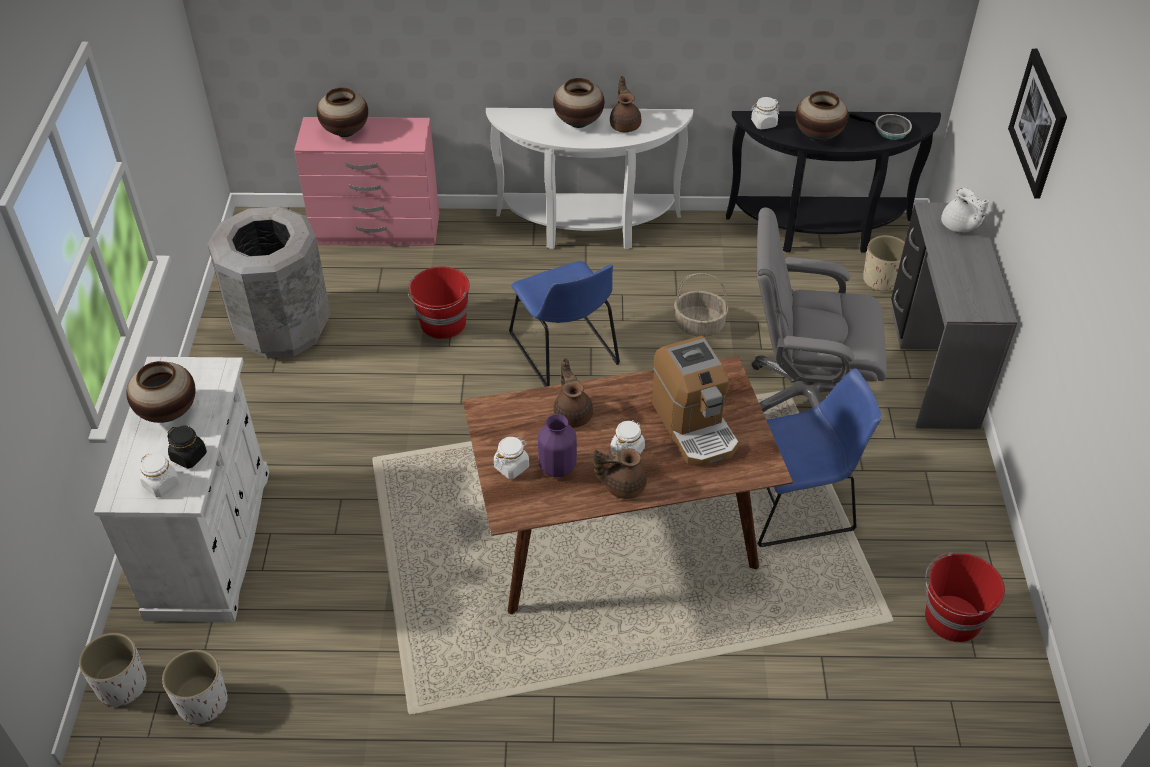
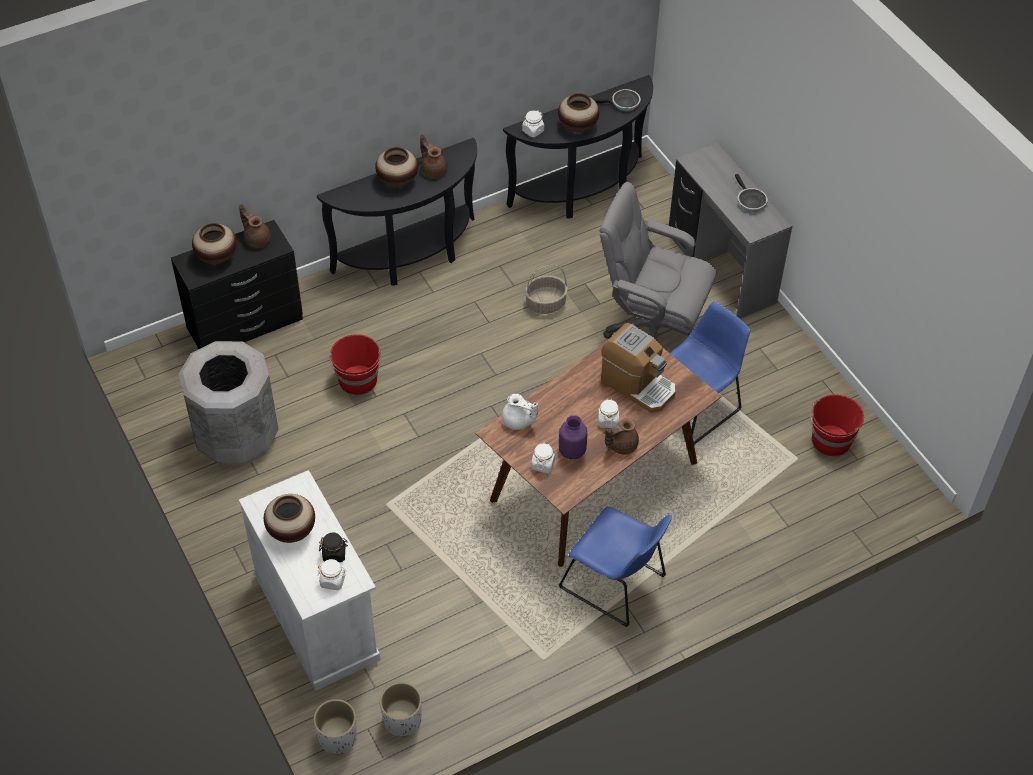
camera: 30 degrees left, 5 degrees up
(377, 230) = (246, 324): pink dresser -> black dresser
(565, 352) = (465, 364): blue chair -> blue chair (616, 584)
(573, 414) = (555, 411): brown teapot -> brown teapot (257, 239)
(588, 229) = (411, 257): white console table -> black console table
(803, 396) = (651, 328): grey office chair -> grey office chair turned 45 degrees clockwise
(881, 280) = (648, 215): beige planter -> none
(958, 226) = (716, 166): white teapot -> white teapot (518, 421)
(978, 276) = (750, 201): none -> frying pan
(1039, 123) = (766, 89): picture -> none

